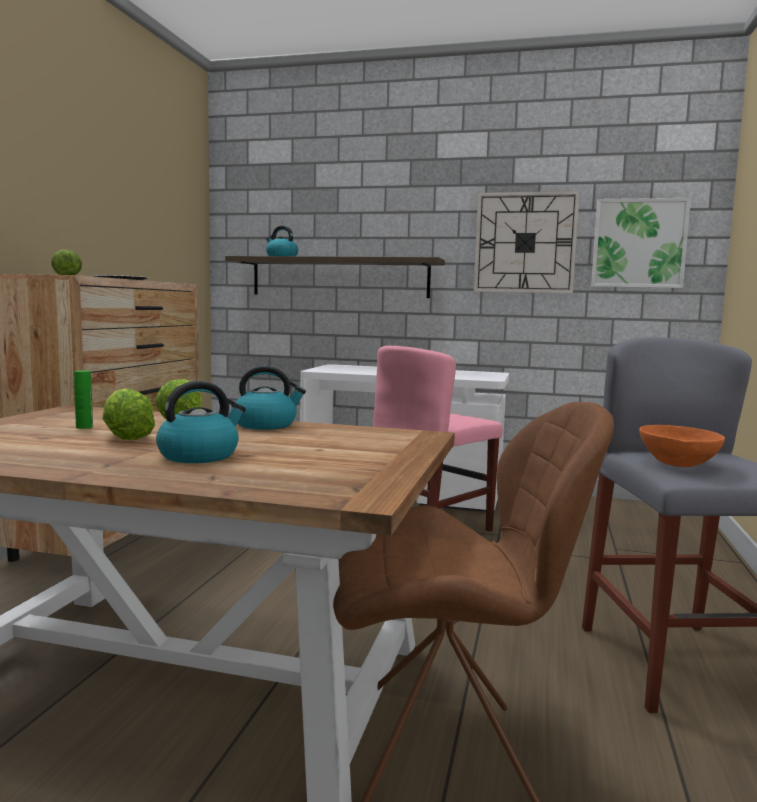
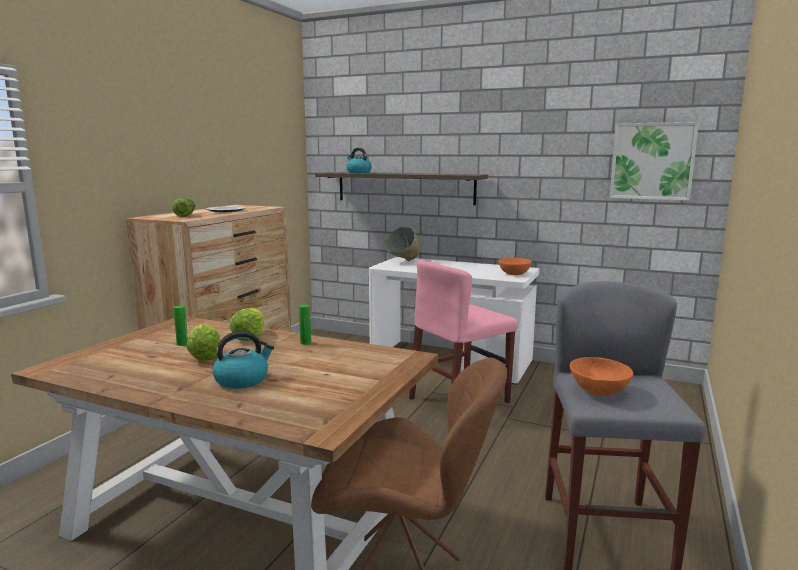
camera: 10 degrees right, 5 degrees up
(266, 425) = (305, 342): kettle -> green bottle
(343, 368) = (404, 263): none -> grey bowl
(484, 376) = (514, 274): none -> orange bowl
(525, 243) = (554, 160): wall clock -> none

